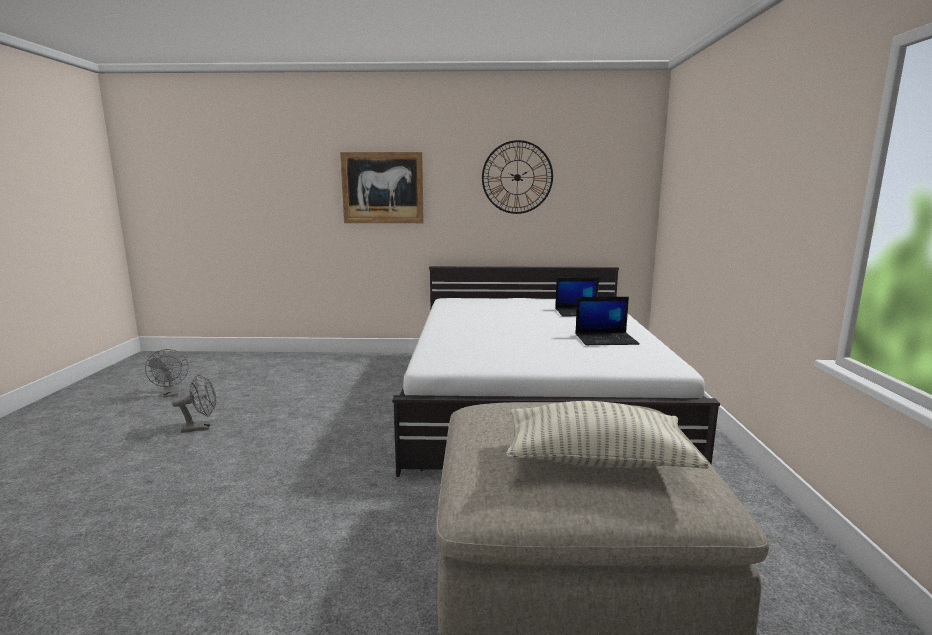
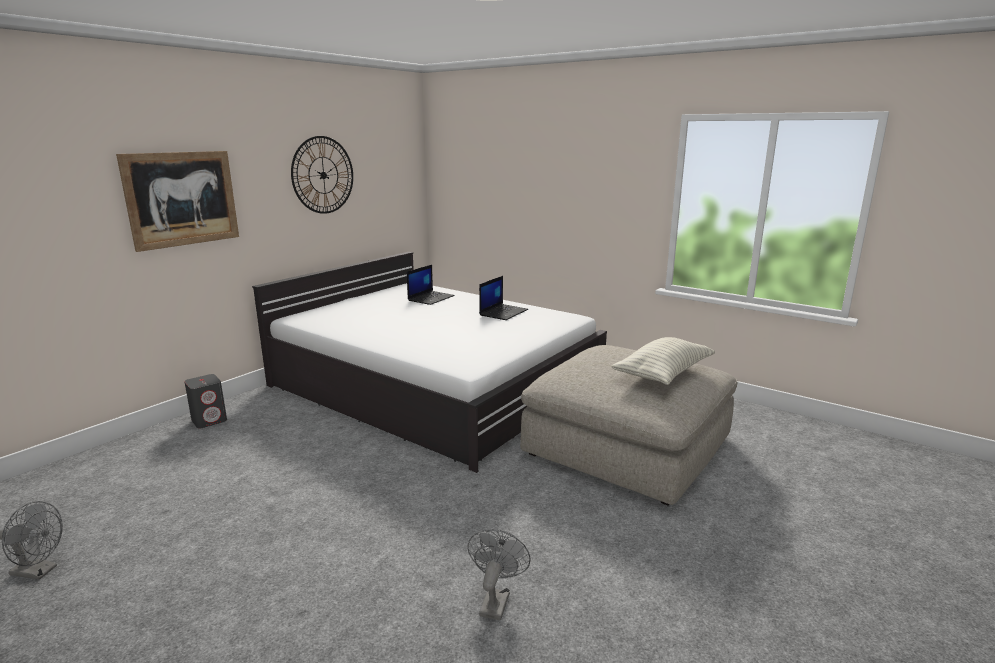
camera: 55 degrees left, 5 degrees up
(201, 427) = (209, 558): grey fan -> grey fan (496, 600)
(364, 360) = (209, 420): none -> grey speaker

